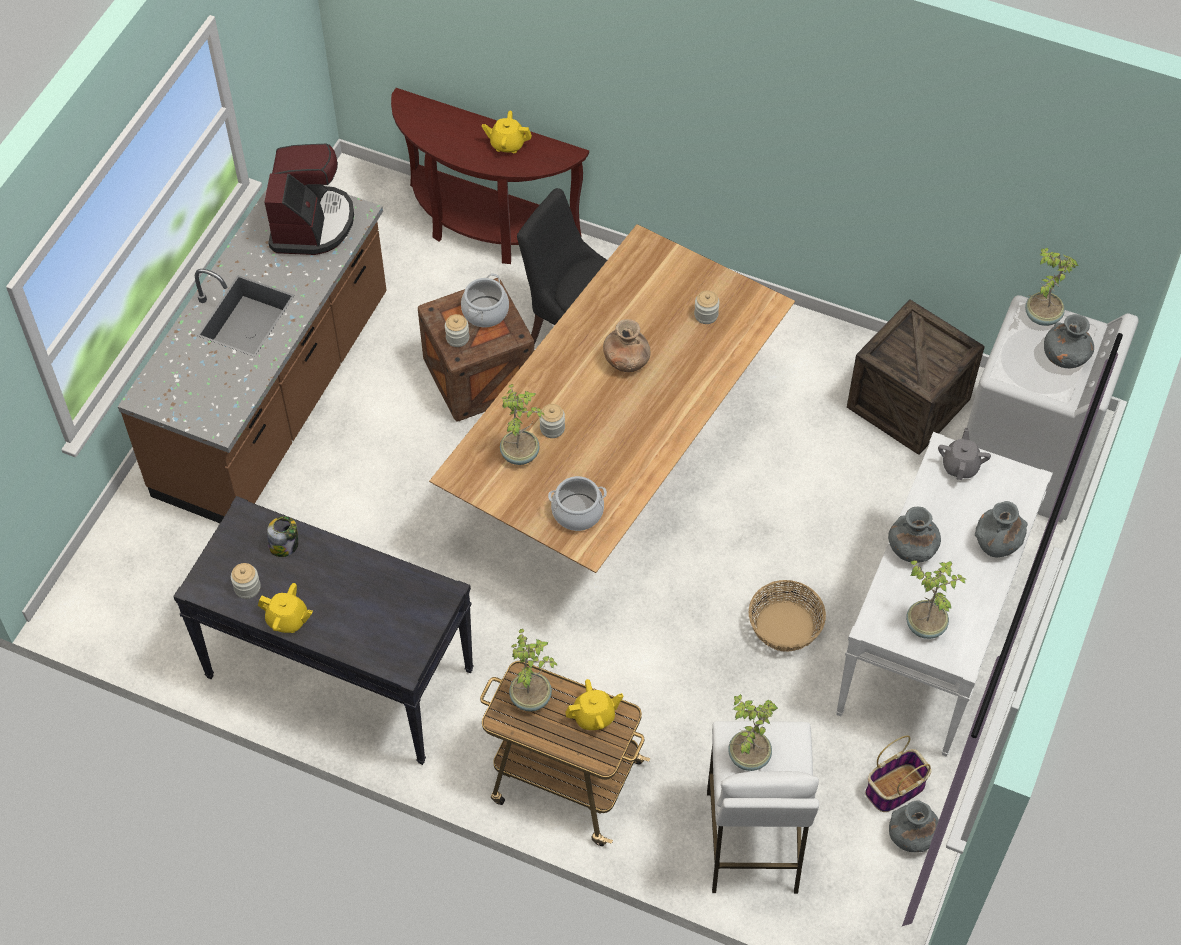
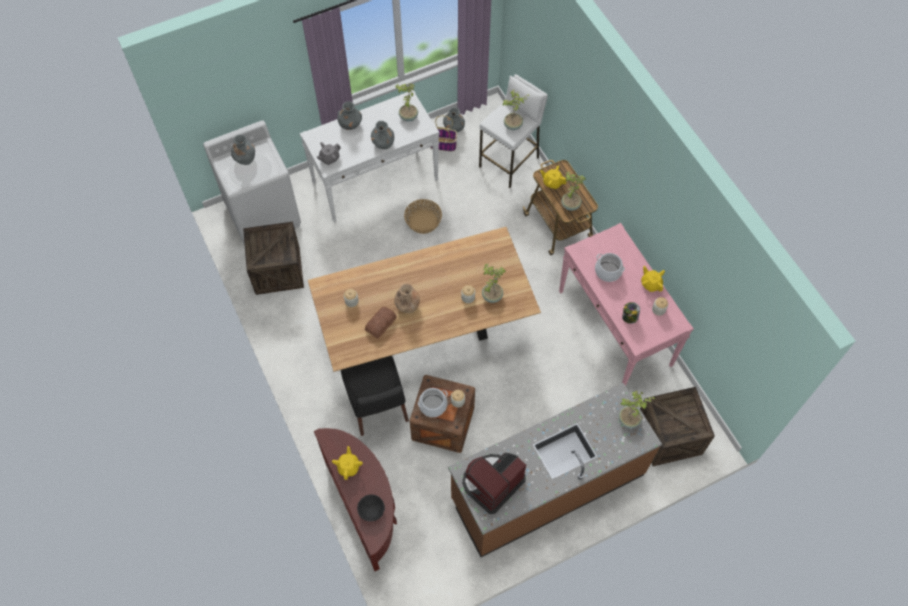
camera: 140 degrees left, 5 degrees up
(146, 572) = (668, 436): none -> crate
(338, 673) = (615, 328): black console table -> pink console table
(437, 124) = (371, 510): none -> black bowl
(507, 144) = (348, 467): yellow teapot -> yellow teapot turned 135 degrees counterclockwise
(577, 512) = (491, 254): cooking pot -> cooking pot (608, 271)
(635, 315) = (381, 324): none -> bread
(1041, 316) = (231, 180): potted plant -> potted plant (629, 420)

